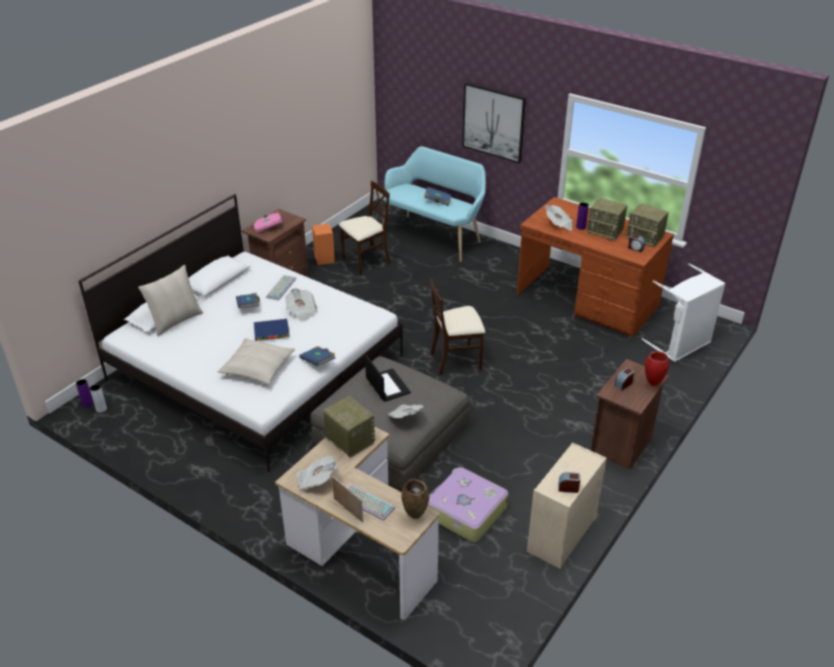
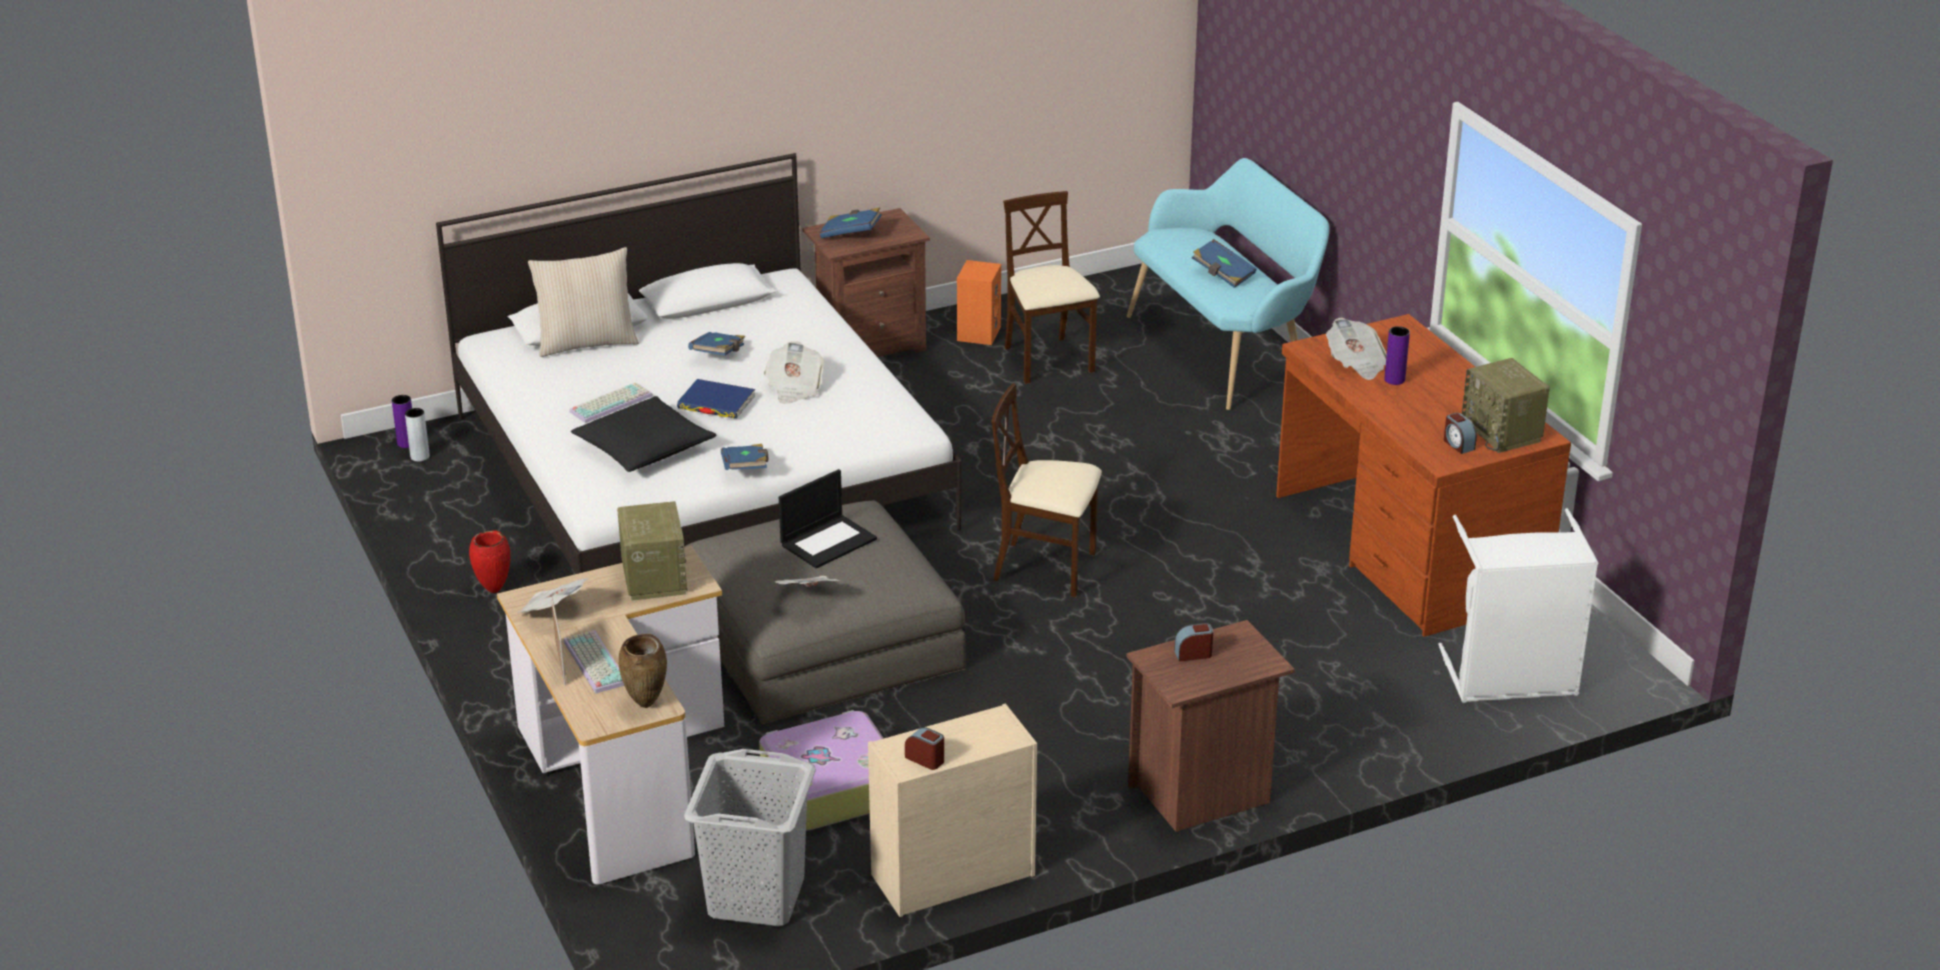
camera: 30 degrees right, 5 degrees down
(257, 367) = (644, 447): beige pillow -> black pillow
(268, 227) = (851, 234): pink book -> blue book
(280, 287) = (797, 341): keyboard -> keyboard (611, 403)
(365, 262) = (1047, 360): beige chair -> beige chair turned 105 degrees counterclockwise
(387, 385) = (828, 541): laptop -> laptop turned 45 degrees clockwise
(486, 590) = (755, 898): none -> grey laundry basket
(493, 122) = (1350, 134): picture -> none
(606, 231) = (1436, 400): radio -> none
(652, 384) = (1246, 670): red vase -> red vase (493, 590)

